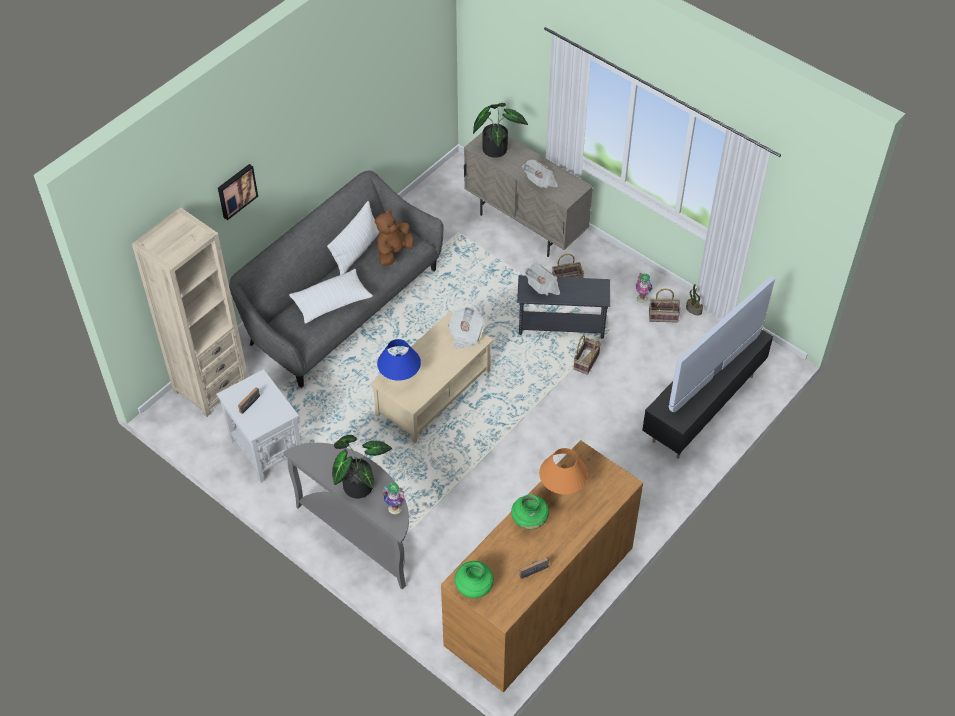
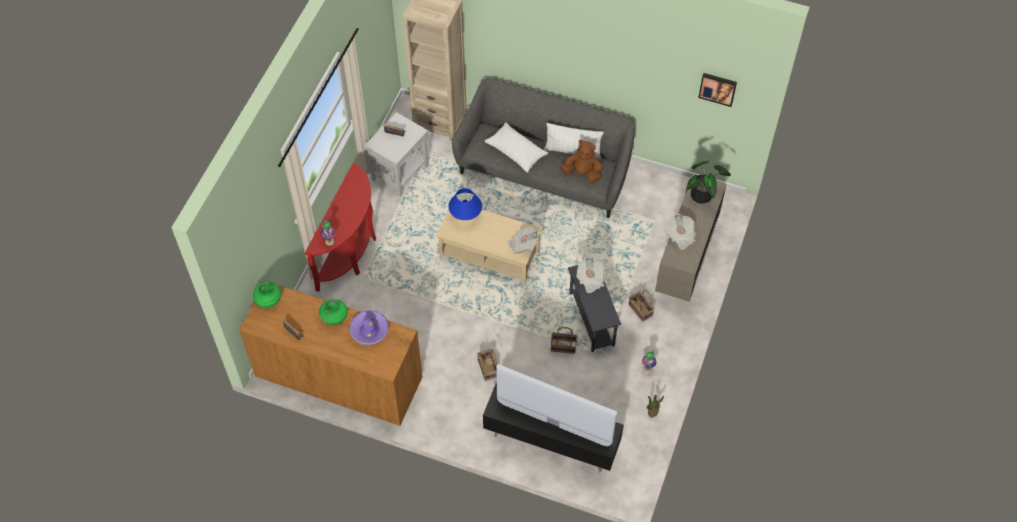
camera: 70 degrees right, 5 degrees up
(236, 190) = (514, 31): picture -> picture (718, 88)
(358, 483) = (343, 213): potted plant -> none
(362, 534) = (351, 252): grey console table -> red console table
(562, 488) = (369, 330): orange table lamp -> purple hat
(664, 315) = (636, 390): basket -> basket (488, 369)

